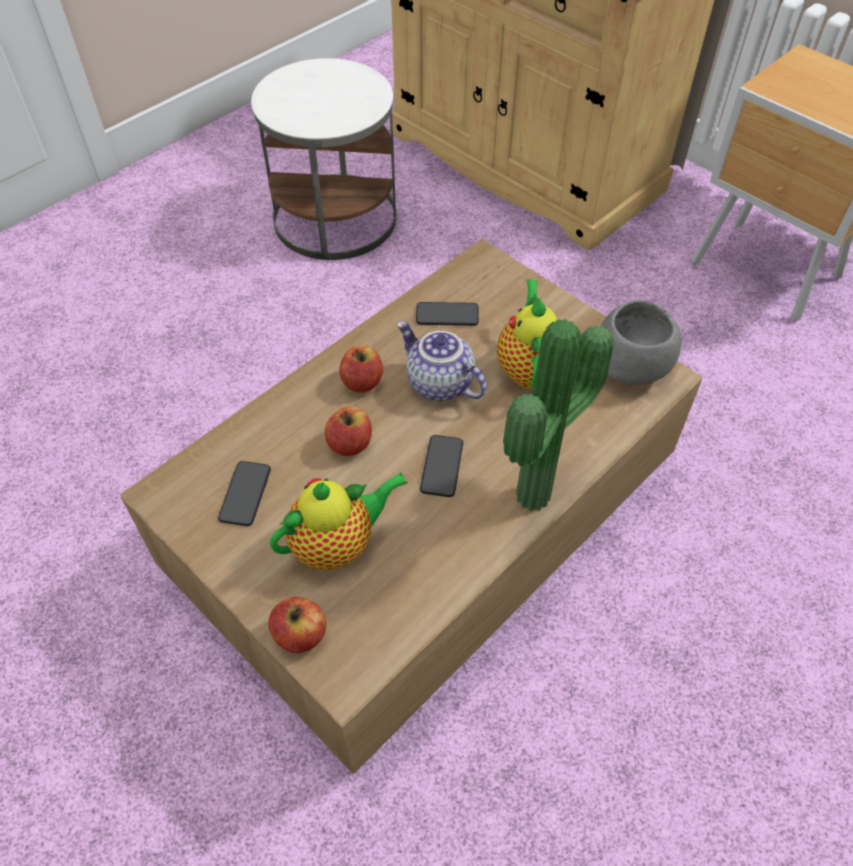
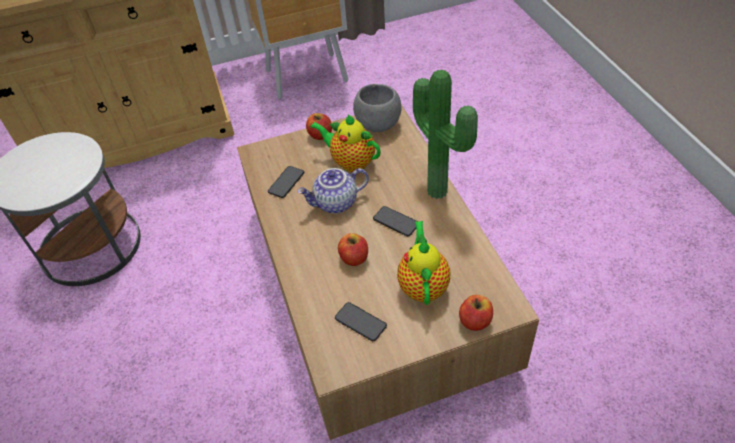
camera: 60 degrees left, 5 degrees down
(362, 382) = (310, 238): apple -> apple (320, 135)

